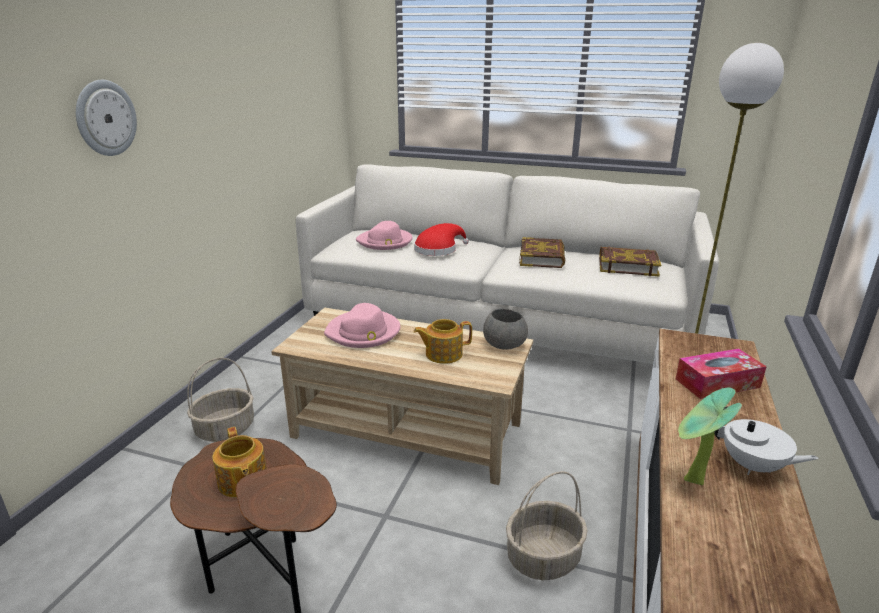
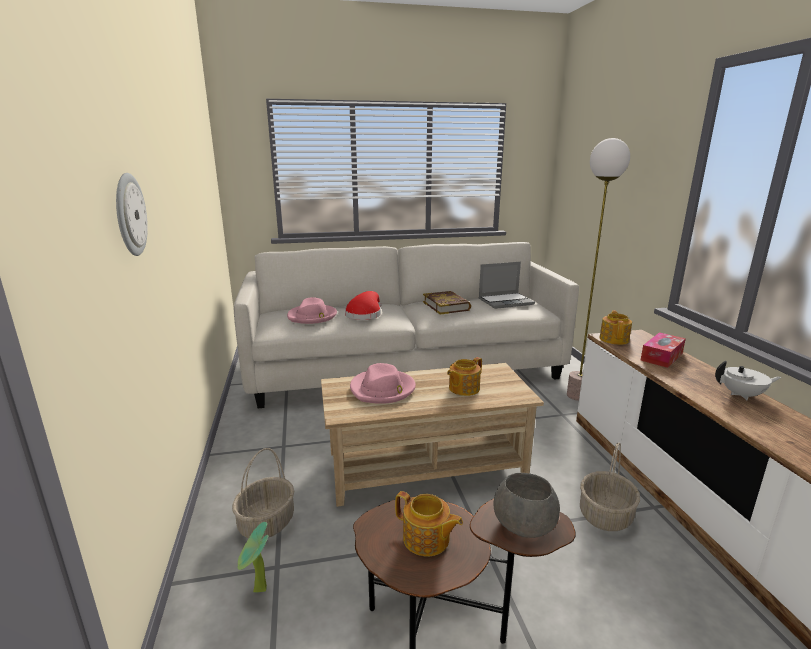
camera: 30 degrees left, 5 degrees down
(503, 344) = (492, 370): grey bowl -> grey bowl (523, 523)
(627, 266) = (506, 301): book -> laptop
(685, 344) = (614, 339): none -> teapot
(691, 482) = (733, 413): potted plant -> potted plant (258, 592)

